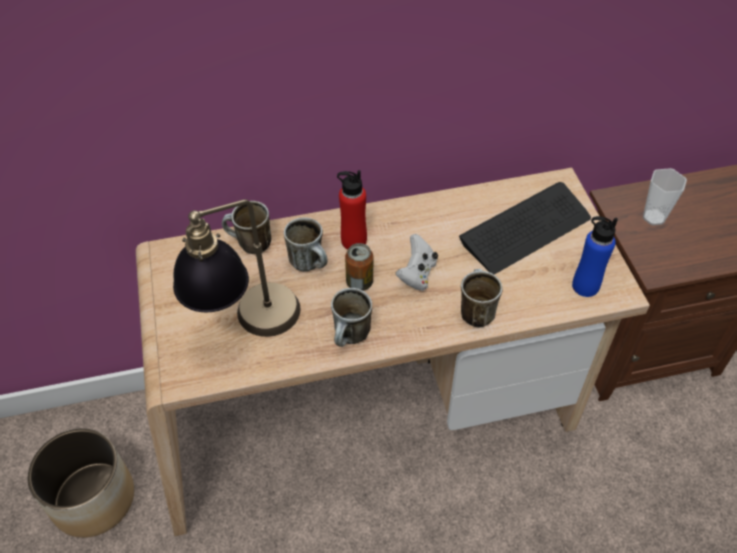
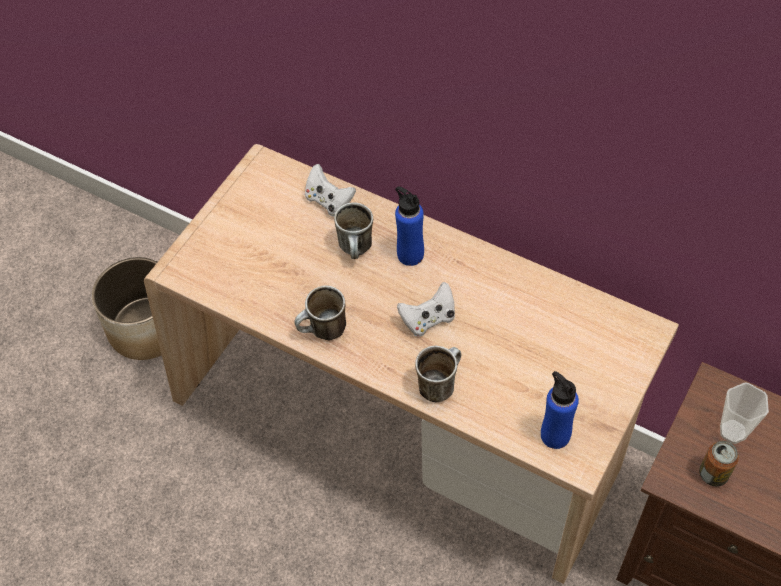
camera: 45 degrees right, 5 degrees up
(248, 327) = (261, 267): table lamp -> none
(249, 245) = (329, 201): mug -> white game controller
(353, 241) = (410, 254): red bottle -> blue bottle
(359, 282) = (377, 292): can -> can (713, 474)
(525, 229) = (563, 349): keyboard -> none

